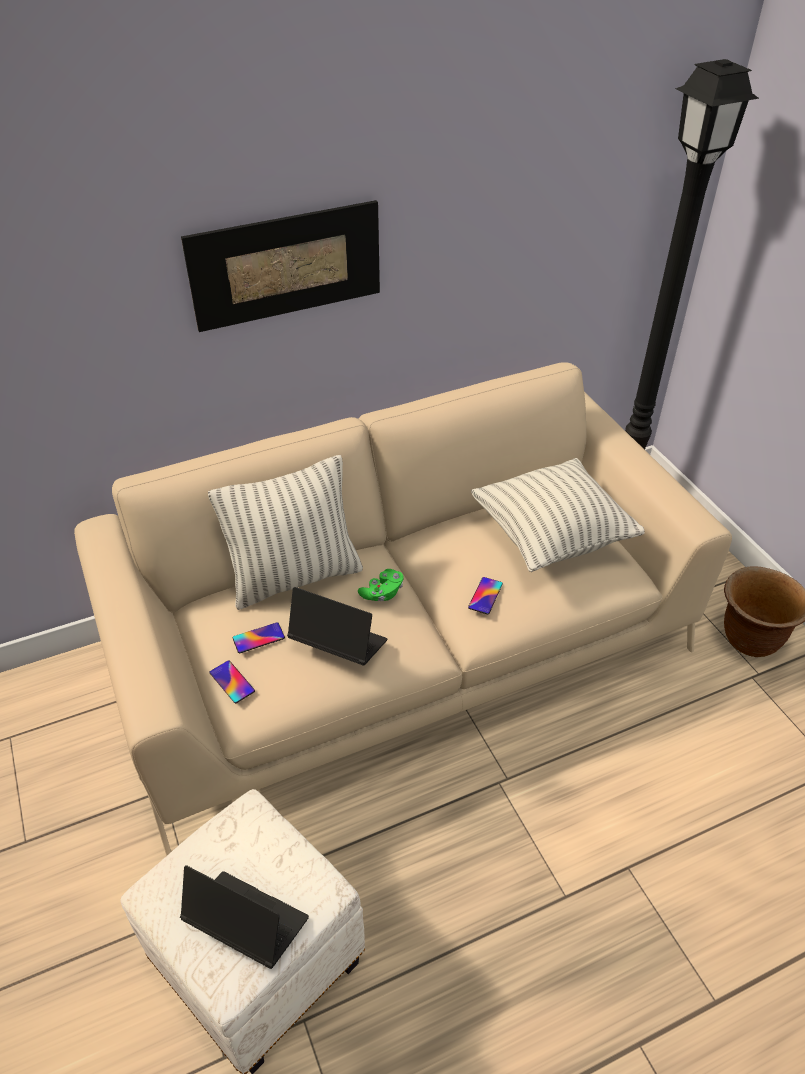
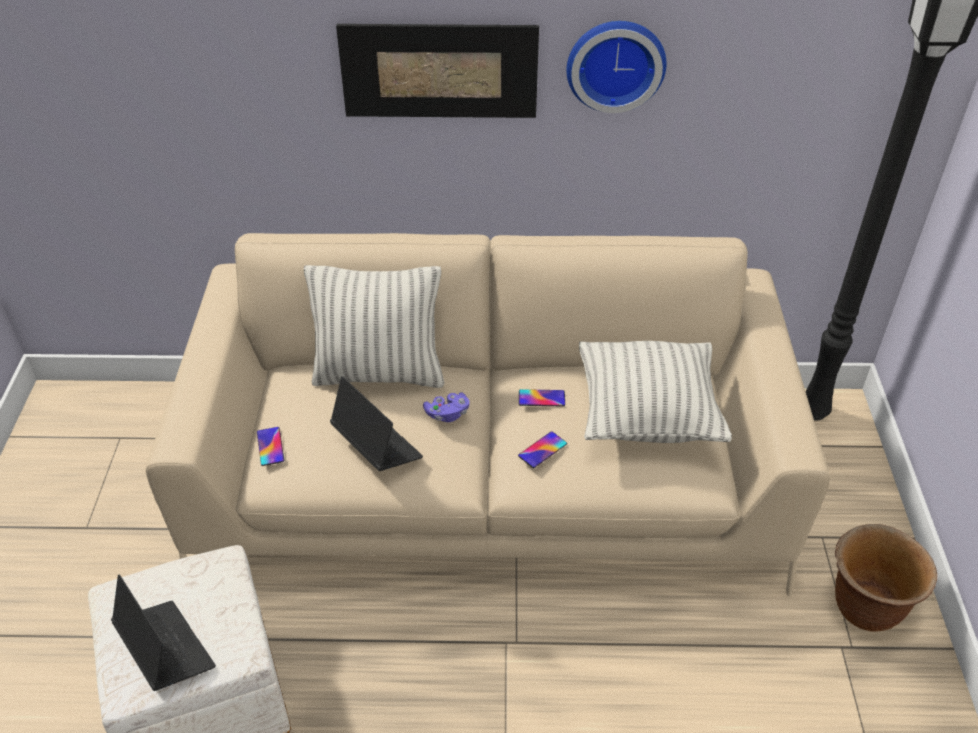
camera: 25 degrees right, 0 degrees up
(258, 638) = (313, 416): phone -> phone (541, 398)
(382, 593) = (447, 414): green game controller -> purple game controller
(444, 224) = (615, 63): none -> wall clock

